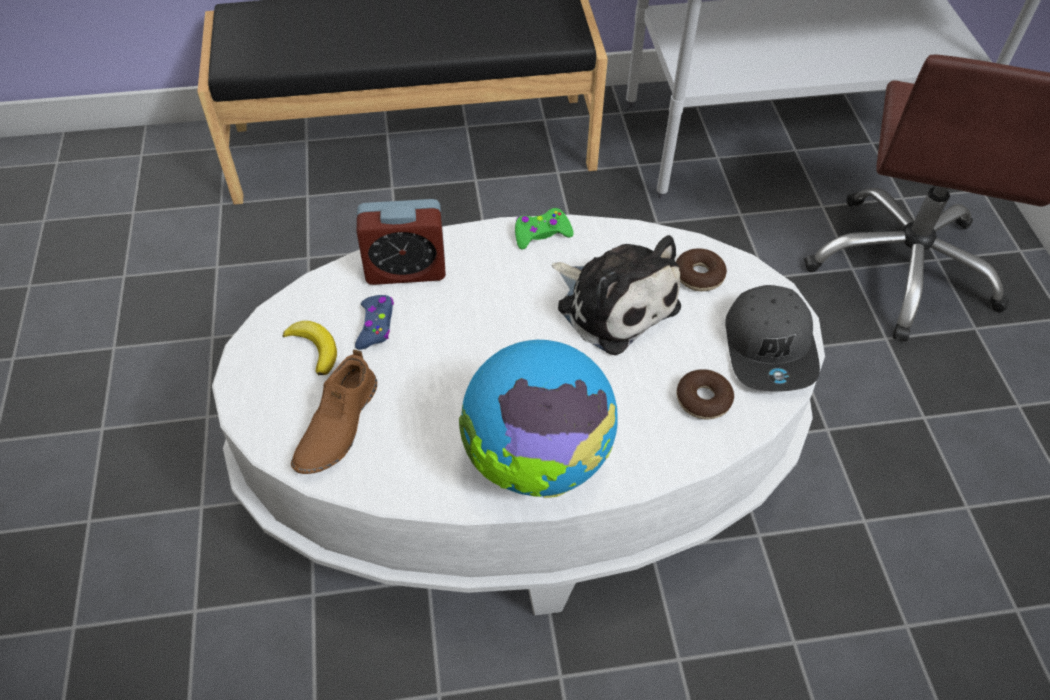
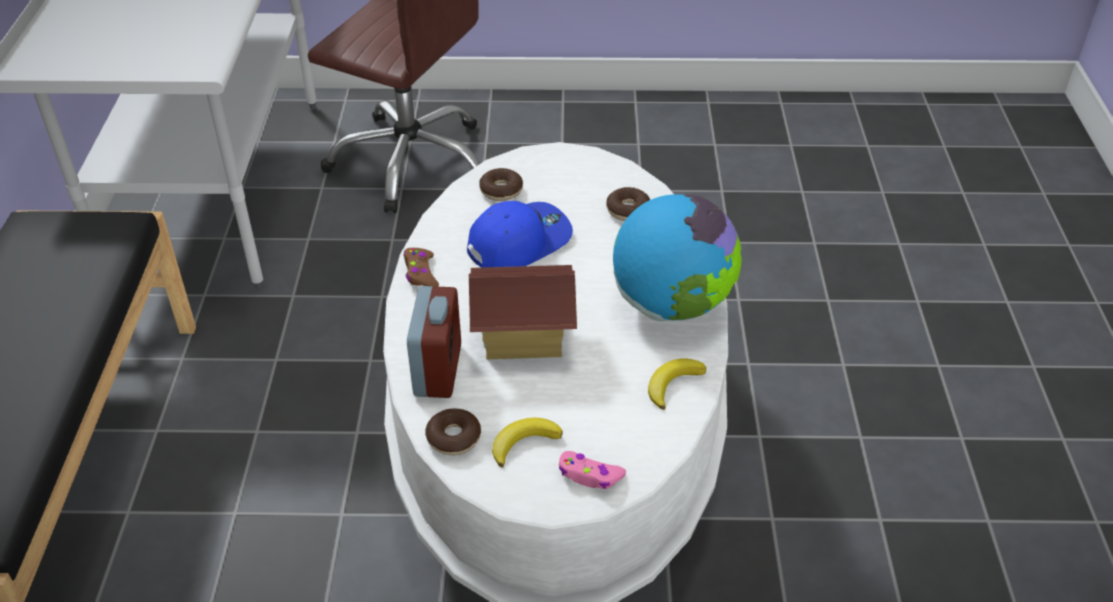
camera: 80 degrees left, 10 degrees down
(273, 406) = (589, 475): none -> pink game controller
(319, 295) = (453, 438): none -> donut
(336, 425) = (619, 429): brown shoe -> none
(376, 326) = (506, 396): blue game controller -> none
(406, 469) = (672, 384): none -> banana
(460, 328) = (523, 337): none -> toy house
(541, 234) = (421, 273): green game controller -> brown game controller
(613, 303) = (518, 241): plush toy -> blue cap
(770, 348) = (585, 169): grey cap -> none

